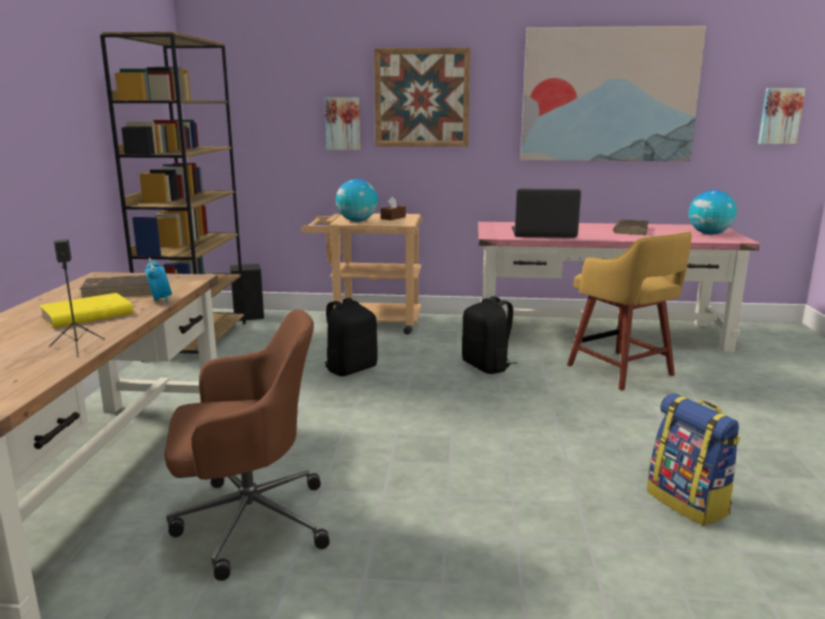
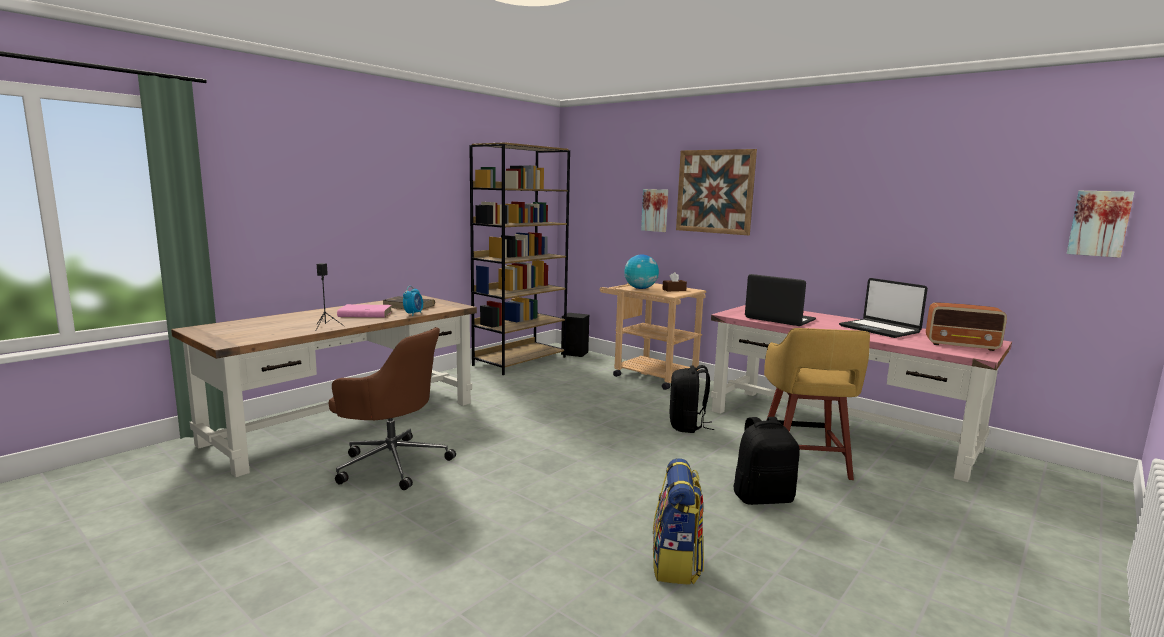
camera: 35 degrees right, 5 degrees down
(86, 315) = (364, 314): yellow book -> pink book
(351, 369) = (585, 401): black backpack -> black backpack (763, 497)
(609, 95) = (885, 193): picture -> none
(630, 230) = (879, 329): brown book -> laptop
(709, 234) = (962, 345): globe -> radio

